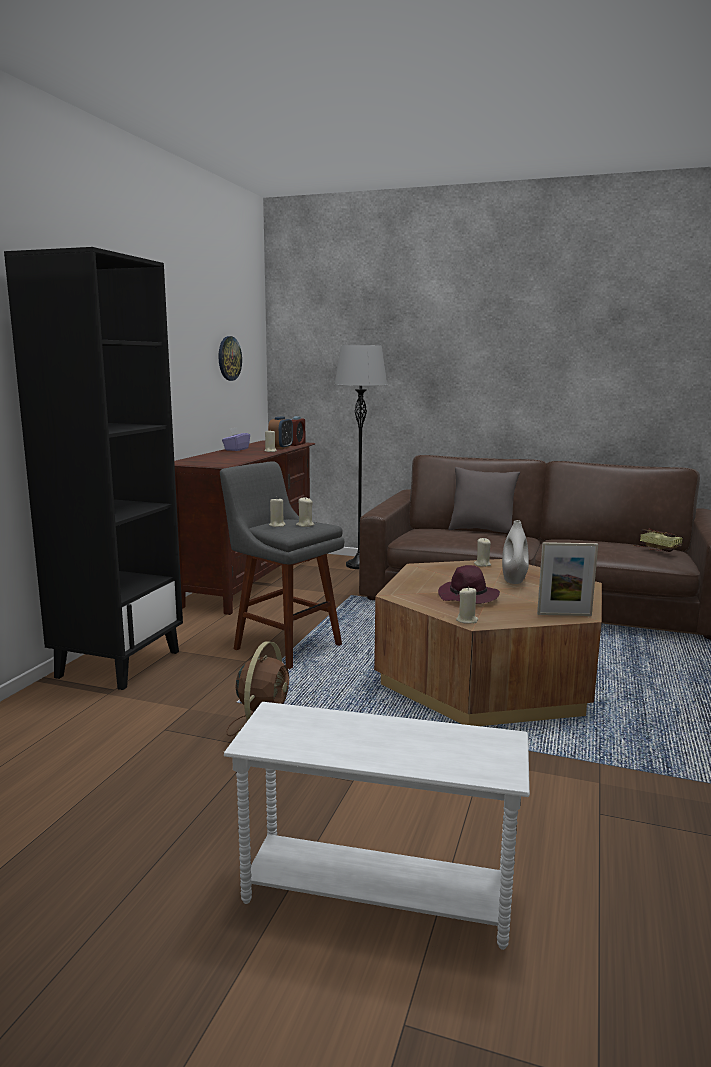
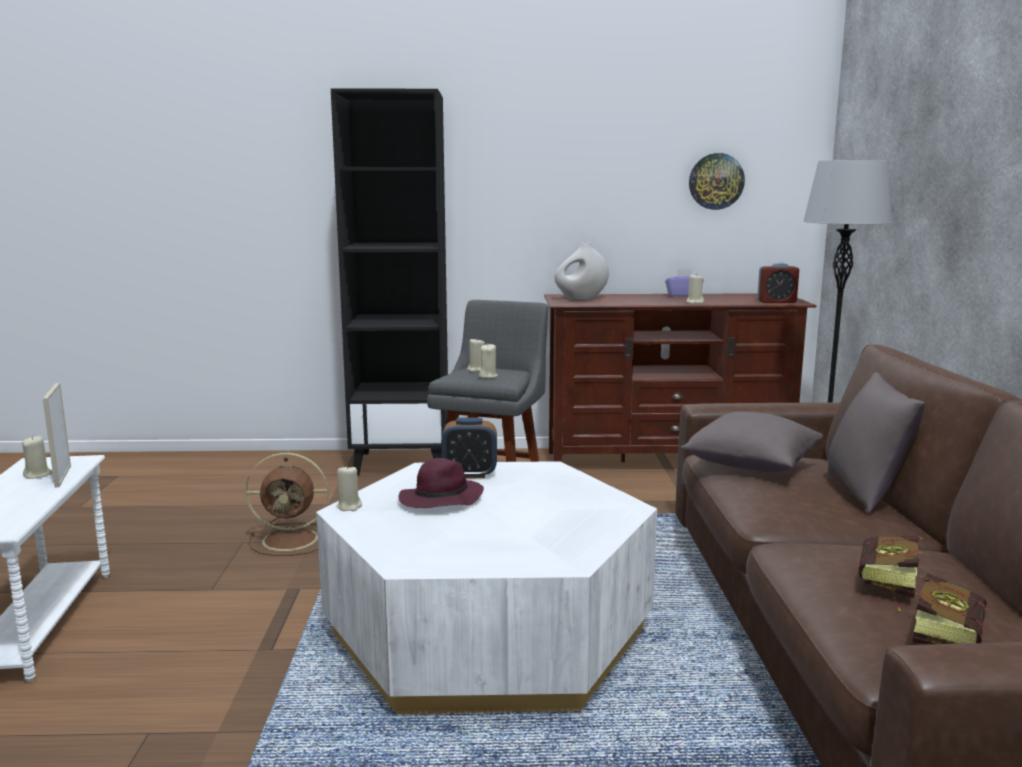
camera: 70 degrees right, 0 degrees up
(281, 448) = (732, 302): alarm clock -> alarm clock (469, 474)
(436, 535) = (750, 464): none -> grey pillow
(482, 564) = (601, 496): beige candle -> beige candle (38, 475)
(487, 676) = (488, 631): brown coffee table -> white coffee table
(514, 580) = (540, 518): white vase -> white vase (581, 299)
(564, 614) = (401, 554): picture frame -> picture frame (63, 476)
(613, 546) = (886, 588): none -> book

